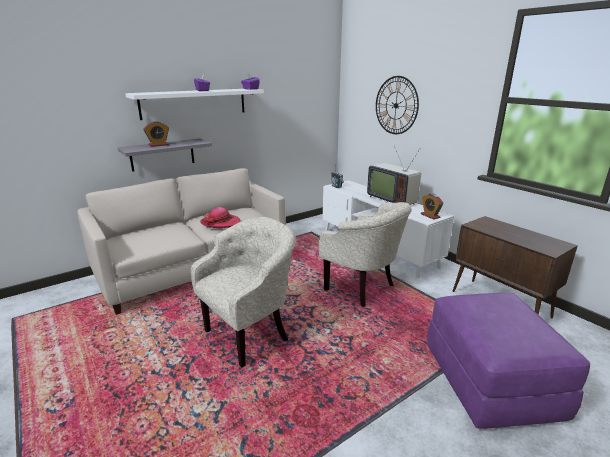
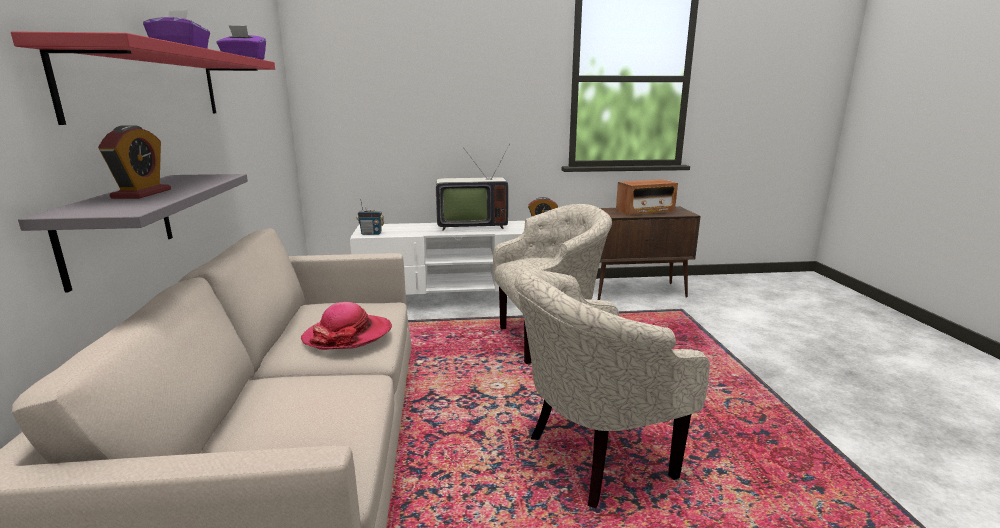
camera: 60 degrees left, 5 degrees down
(194, 103) = (149, 85): white shelf -> red shelf
(251, 334) = (592, 458): beige armchair -> beige armchair turned 105 degrees counterclockwise
(396, 105) = (420, 97): wall clock -> none
(491, 382) = (751, 338): purple ottoman -> none
(519, 234) = (645, 211): none -> radio

